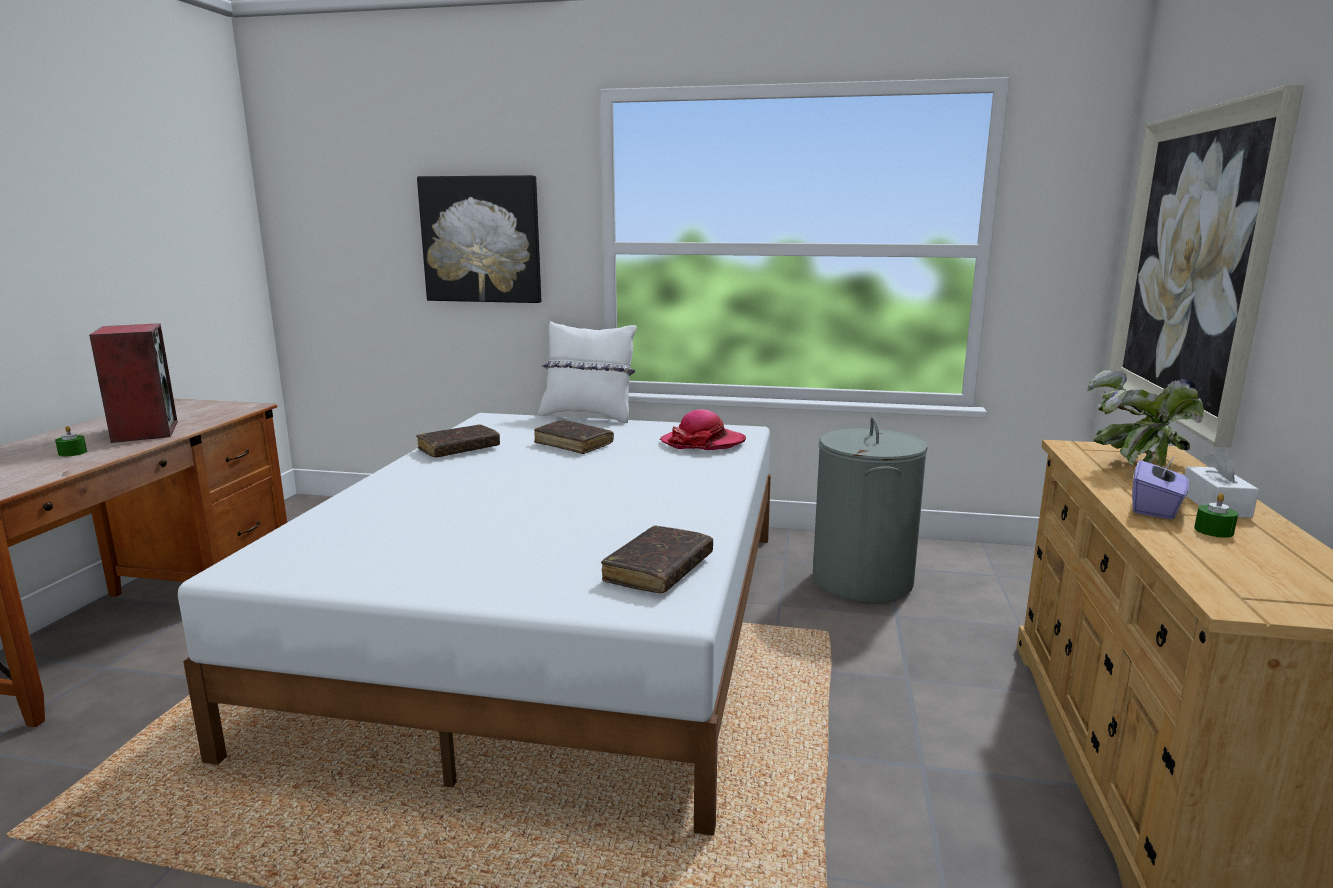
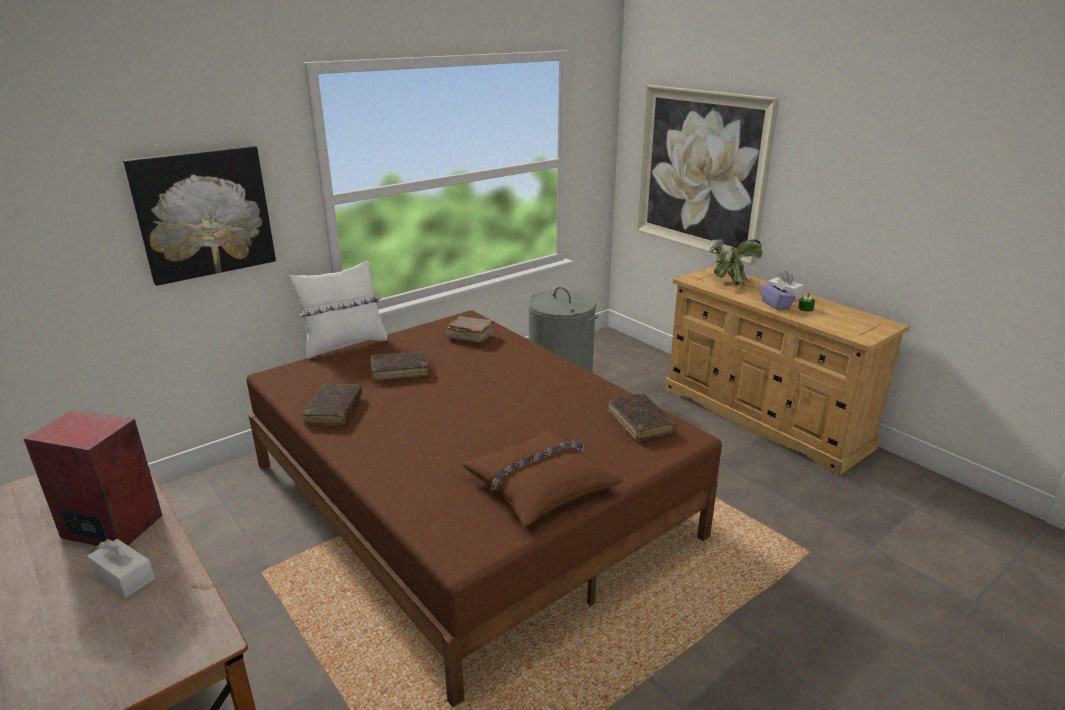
camera: 50 degrees left, 10 degrees up
(72, 453) = (124, 577): green candle -> white tissue box
(422, 562) = (540, 485): none -> brown pillow
(559, 623) = (469, 499): white bed -> brown bed
(703, 443) = (470, 337): hat -> brown book

